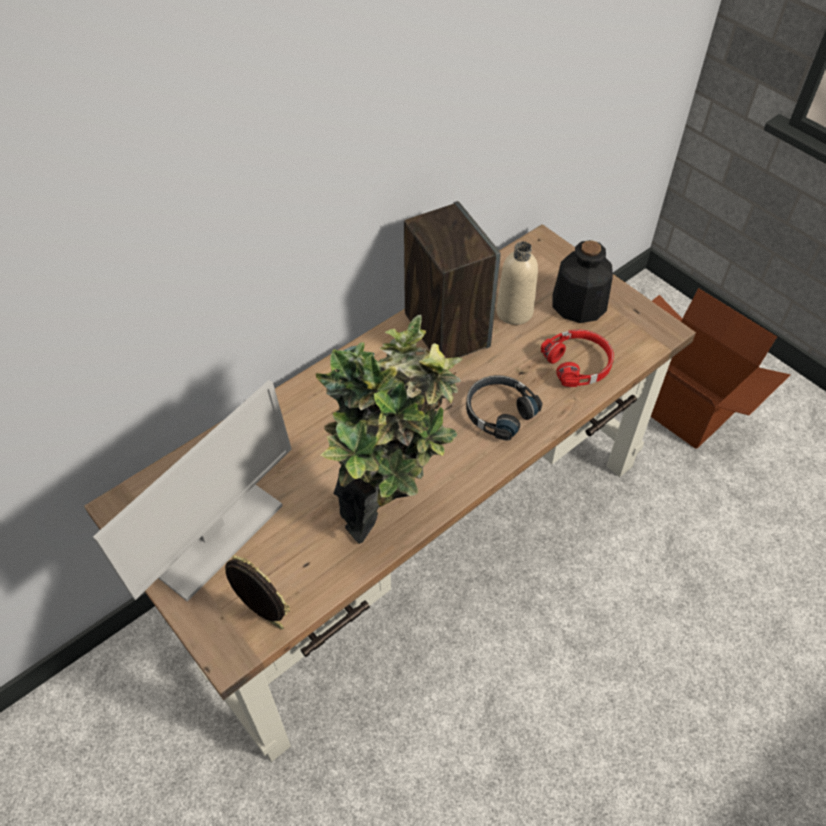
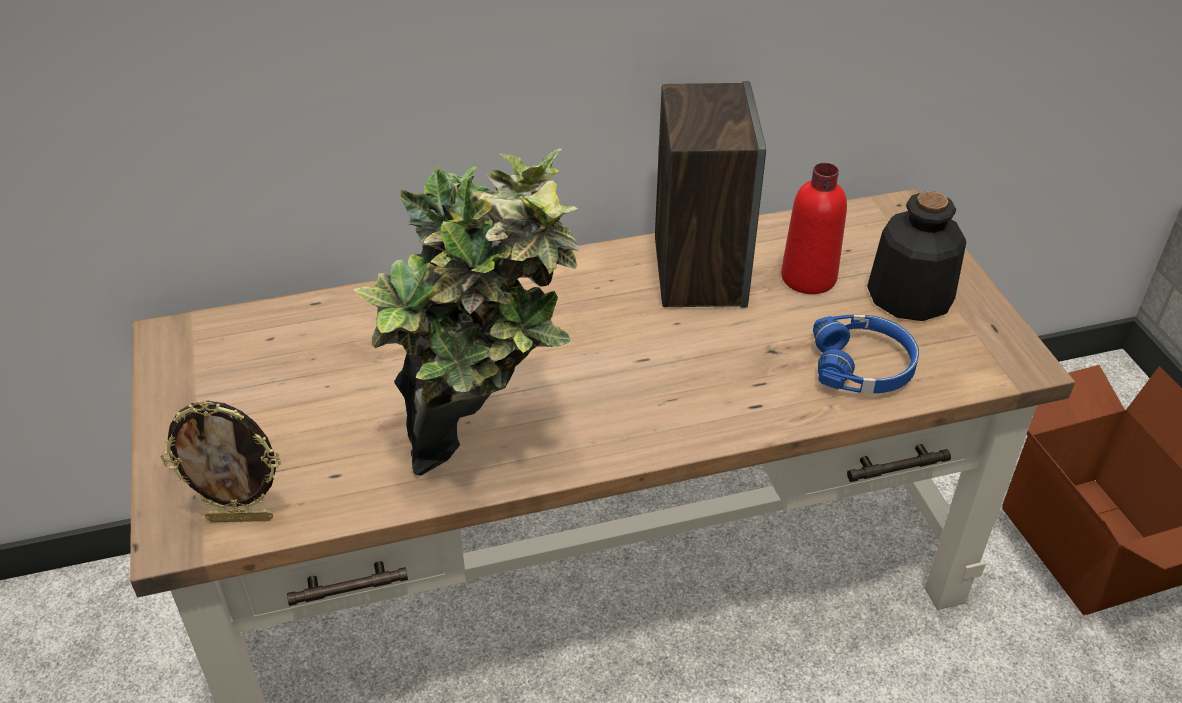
camera: 25 degrees right, 10 degrees down
(213, 536) = (249, 403): monitor -> none
(264, 619) = (241, 517): picture frame -> picture frame turned 120 degrees clockwise
(498, 411) = (709, 386): black headphones -> none
(514, 312) = (808, 277): beige bottle -> red bottle
(578, 363) = (863, 365): red headphones -> blue headphones

